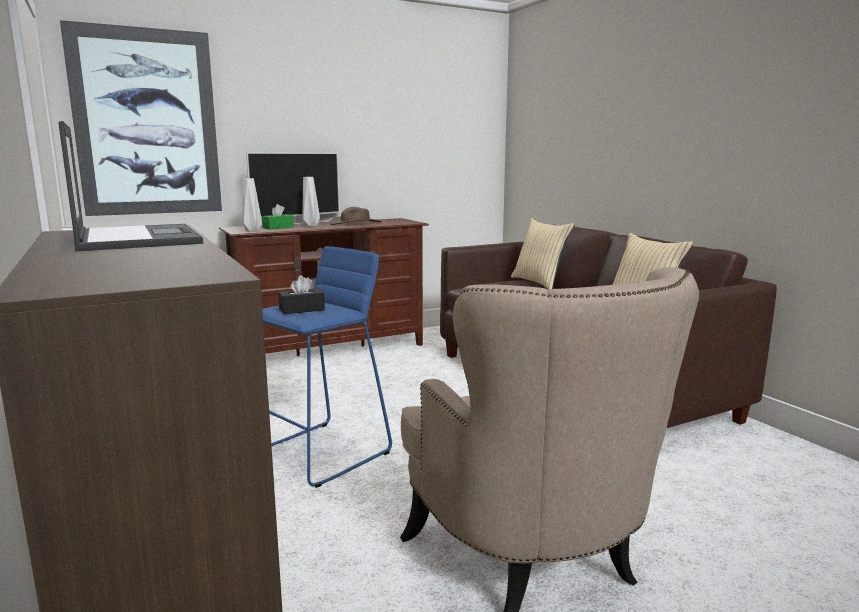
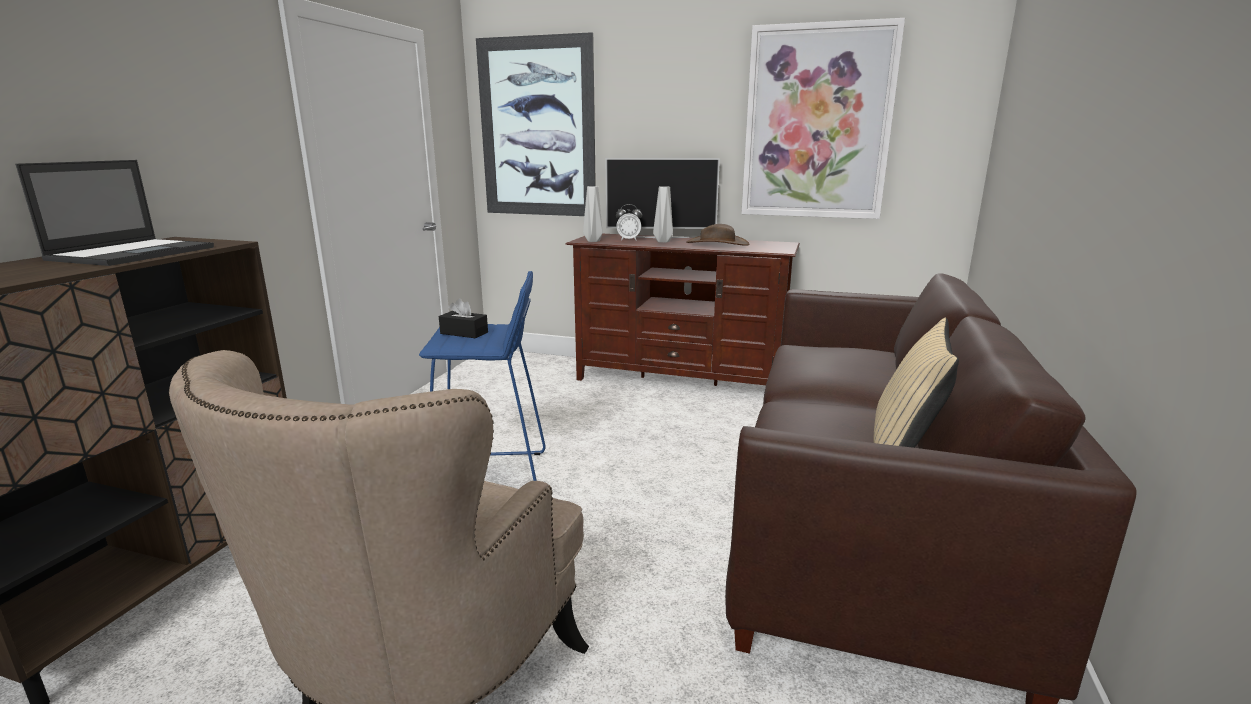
camera: 45 degrees right, 5 degrees up
(278, 227) = (628, 240): green tissue box -> alarm clock
(405, 126) = (817, 123): none -> picture
(539, 283) = (890, 363): beige pillow -> none

